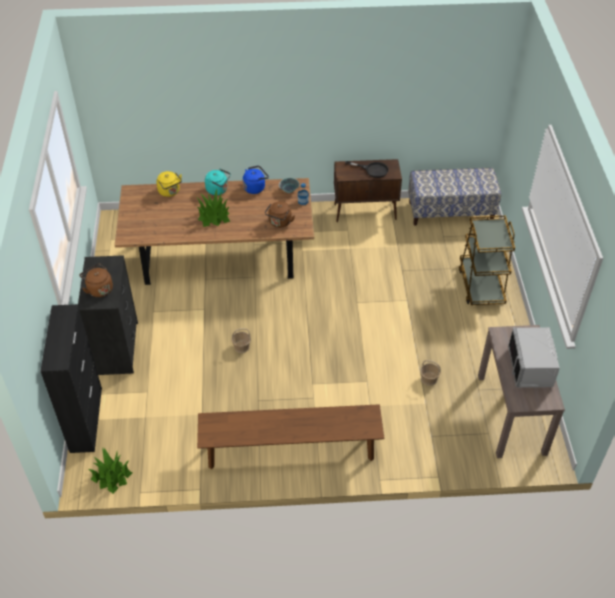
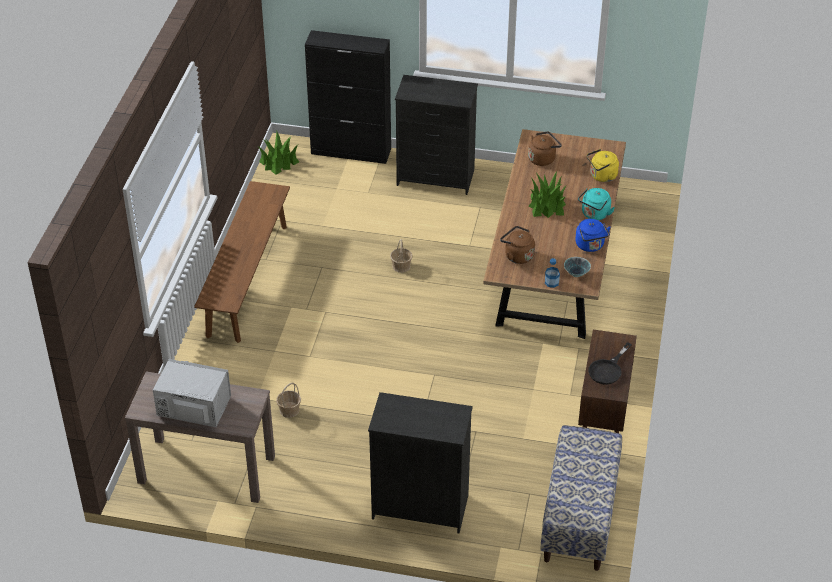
camera: 105 degrees right, 5 degrees down
(99, 289) = (426, 89): brown kettle -> brown kettle (543, 158)
(481, 285) = (420, 506): brown cart -> black dresser

